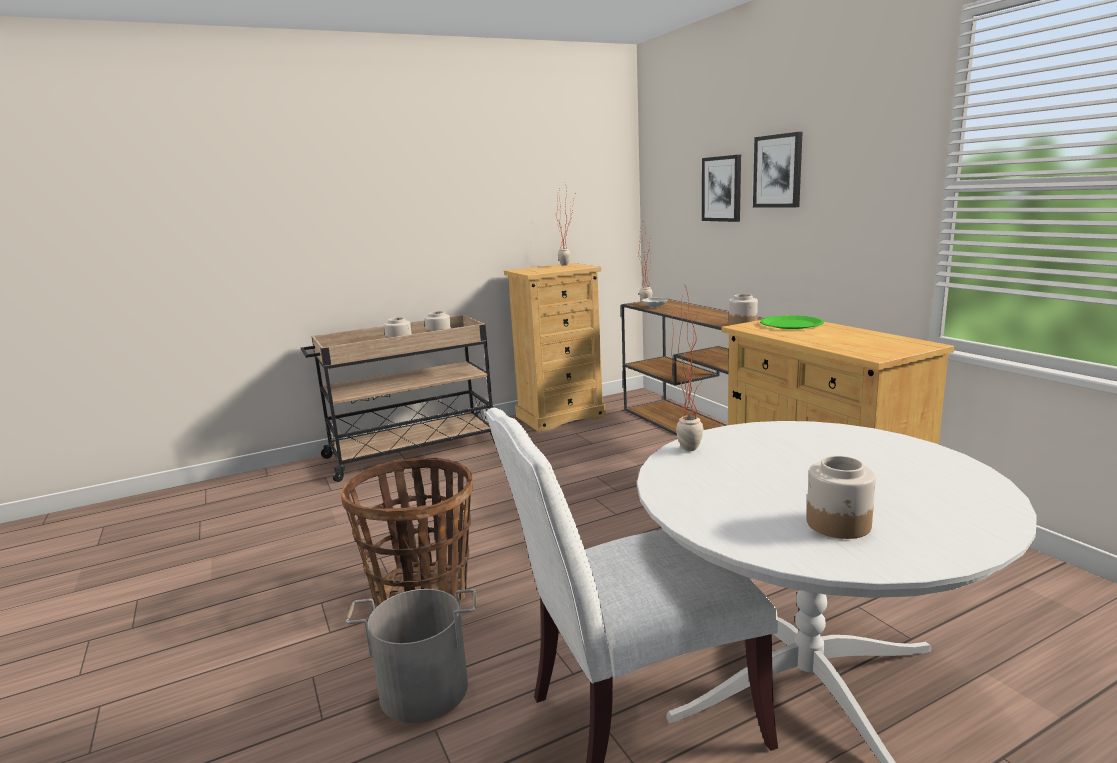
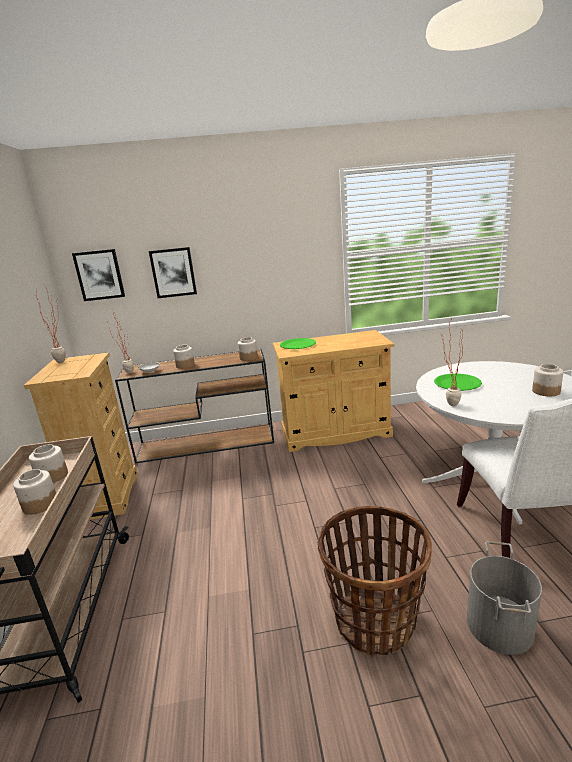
camera: 70 degrees left, 5 degrees up
(686, 312) = (185, 365): none -> jar
(778, 171) = (227, 256): picture -> picture (99, 275)
(799, 447) = (457, 383): none -> green plate

